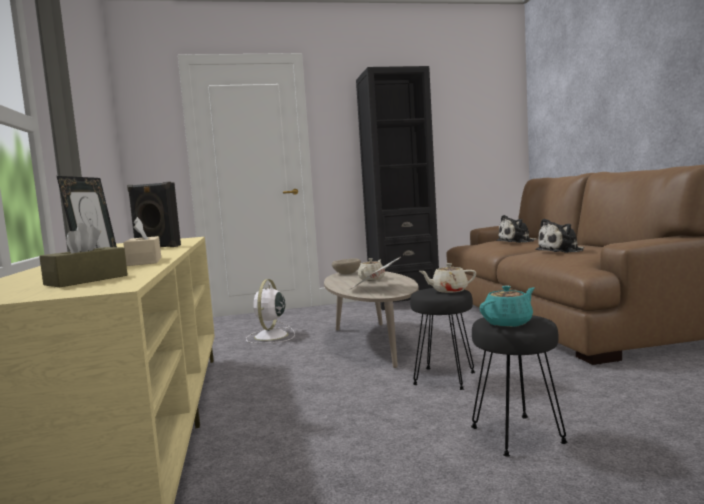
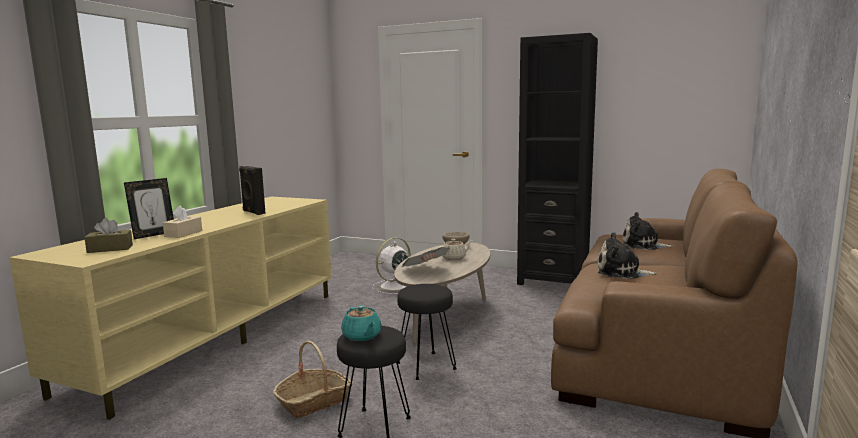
camera: 35 degrees right, 5 degrees up
(410, 441) = (314, 401): none -> basket
(449, 290) = (430, 291): beige teapot -> none
(508, 323) = (362, 336): turquoise teapot -> turquoise teapot turned 60 degrees clockwise

